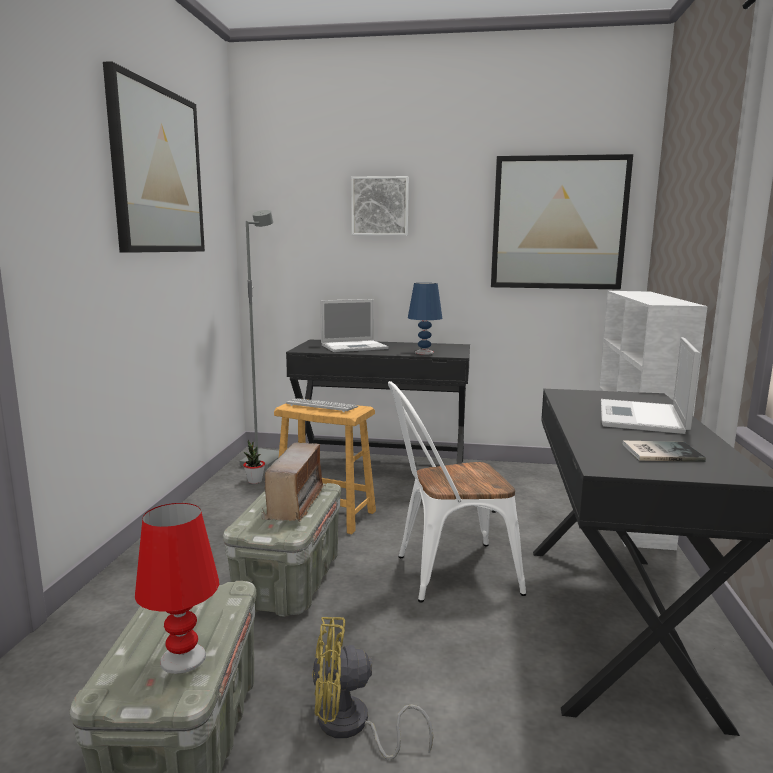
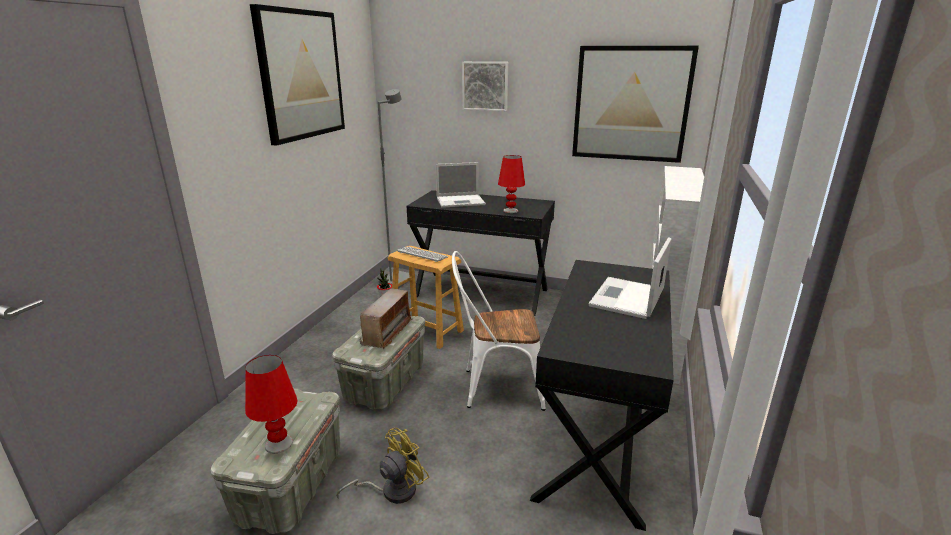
camera: 10 degrees right, 10 degrees up
(351, 727) = (392, 490): yellow fan -> yellow fan turned 135 degrees clockwise
(424, 352) = (510, 210): blue table lamp -> red table lamp
(659, 452) = (609, 337): book -> none

